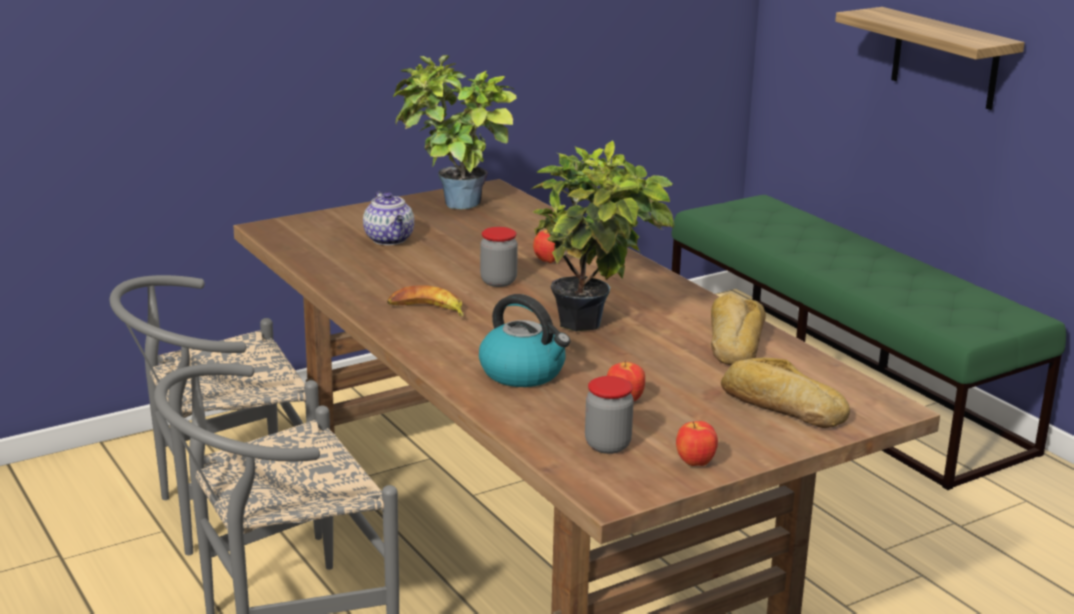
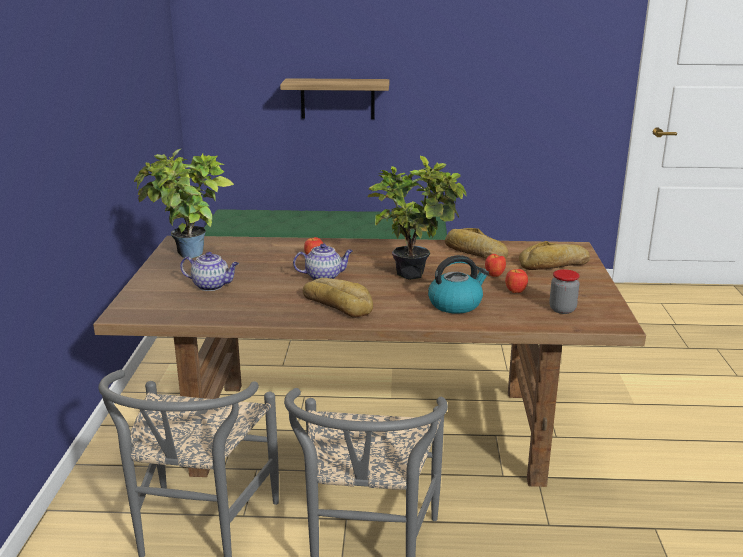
camera: 55 degrees left, 0 degrees up
(427, 310) = (338, 304): banana -> bread
(498, 281) = (324, 277): jar -> teapot
(695, 463) = (598, 297): apple -> apple (495, 276)

